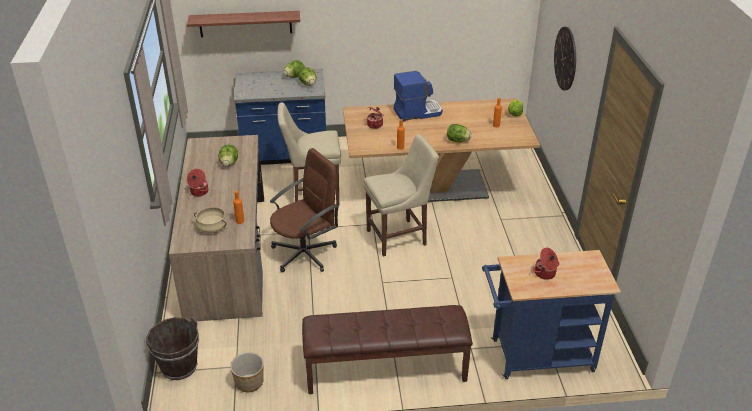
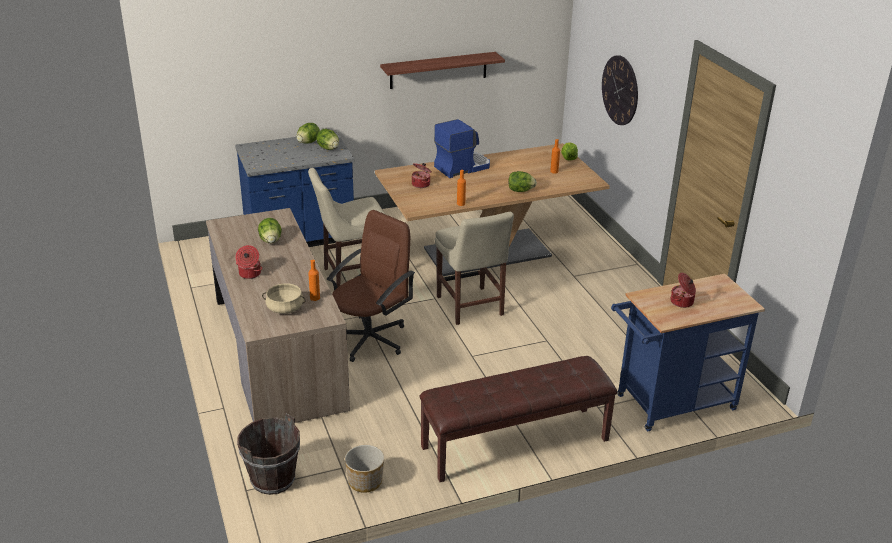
camera: 15 degrees left, 5 degrees down
(245, 23) = (246, 83): shelf -> shelf (438, 70)
(399, 237) = (470, 307): beige chair -> beige chair turned 105 degrees clockwise

